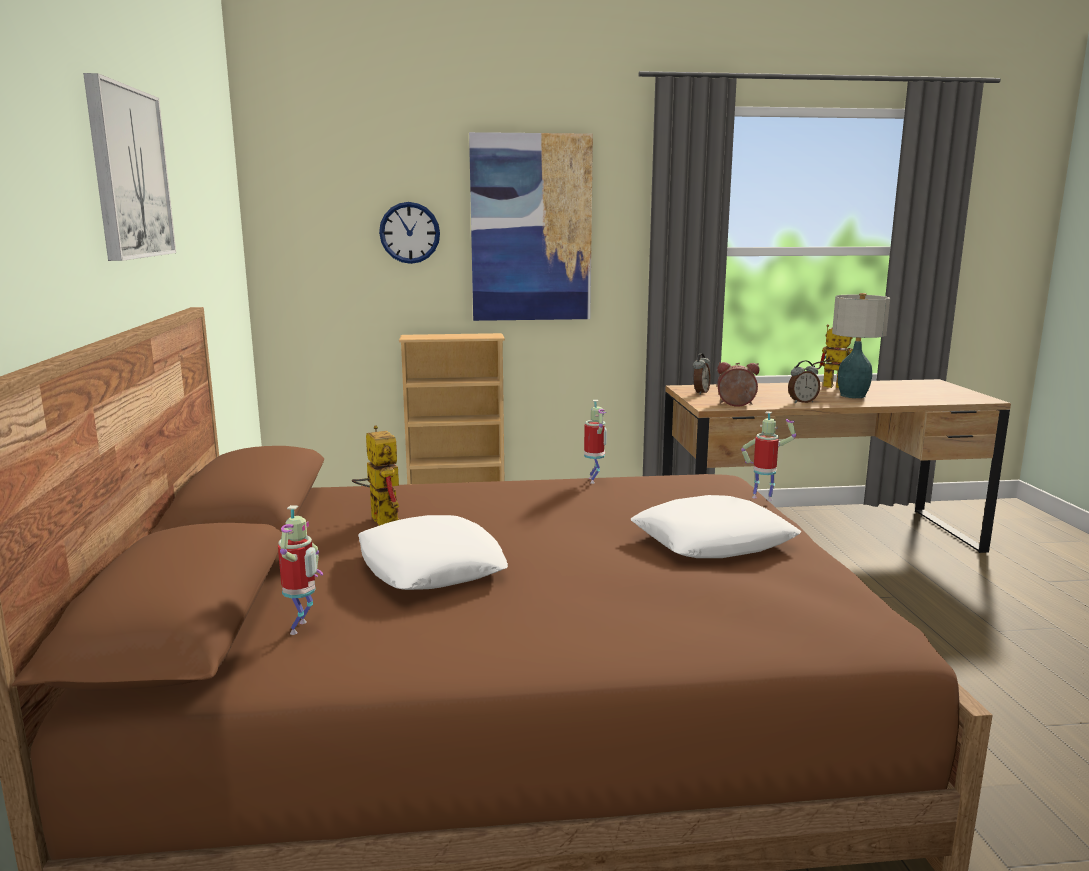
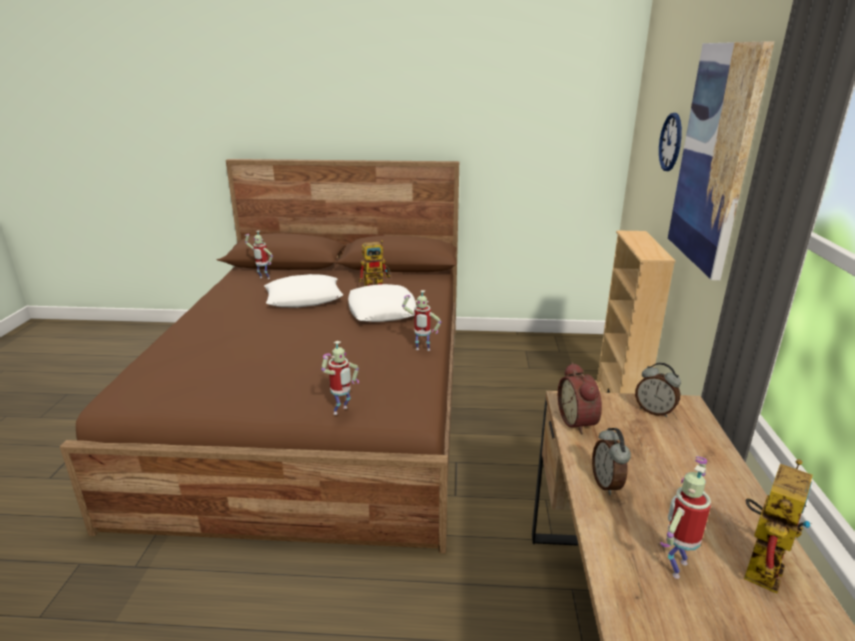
camera: 100 degrees right, 10 degrees up
(129, 173) = (409, 89): picture -> none
(712, 541) = (274, 372): white pillow -> white pillow (381, 310)
(736, 405) = (579, 421): alarm clock -> alarm clock turned 150 degrees clockwise
(853, 395) = (675, 566): table lamp -> toy robot

